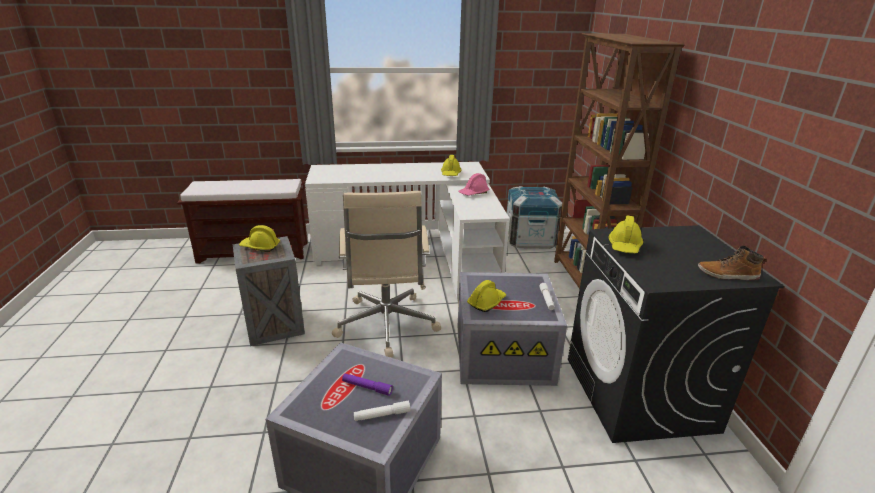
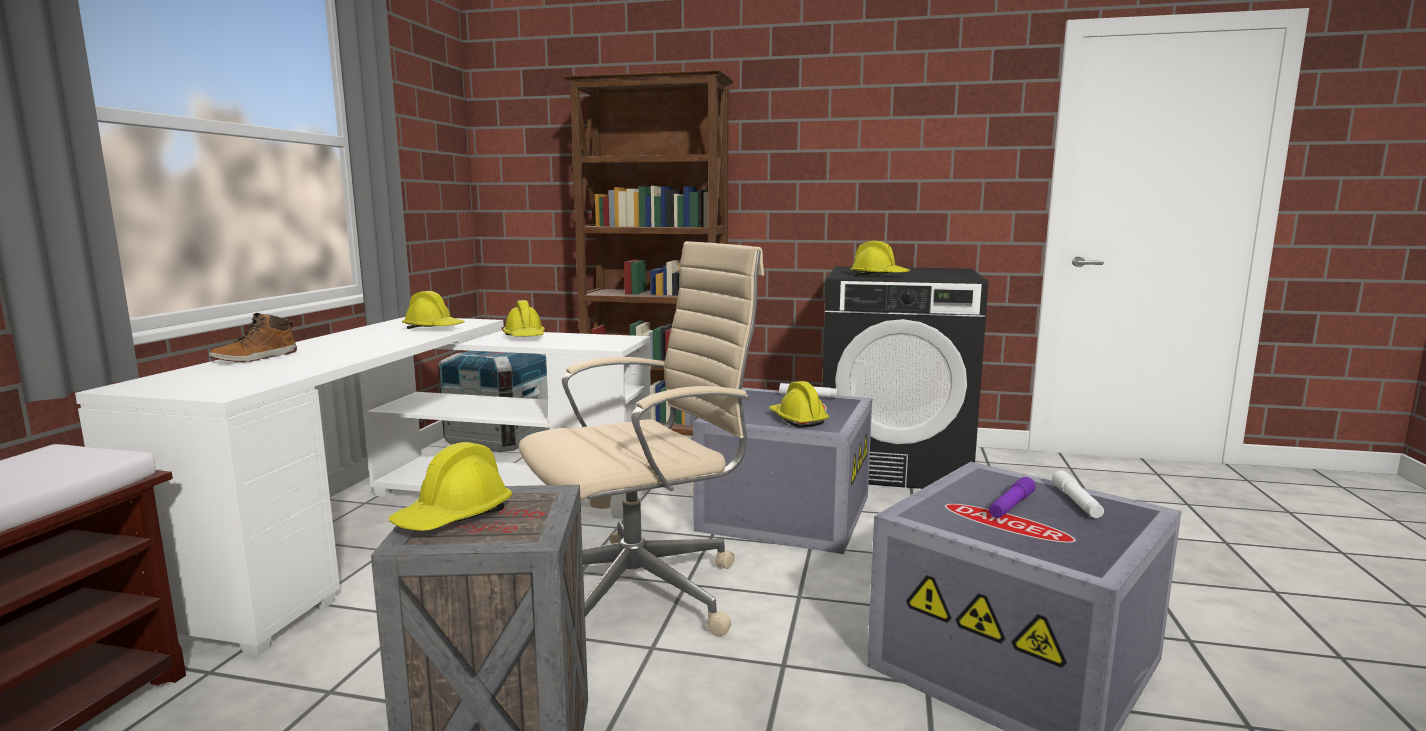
camera: 70 degrees left, 15 degrees down
(386, 326) = (643, 592): beige office chair -> beige office chair turned 45 degrees counterclockwise
(473, 193) = (525, 337): pink hard hat -> yellow hard hat
(727, 275) = (951, 271): boot -> boot (256, 358)

